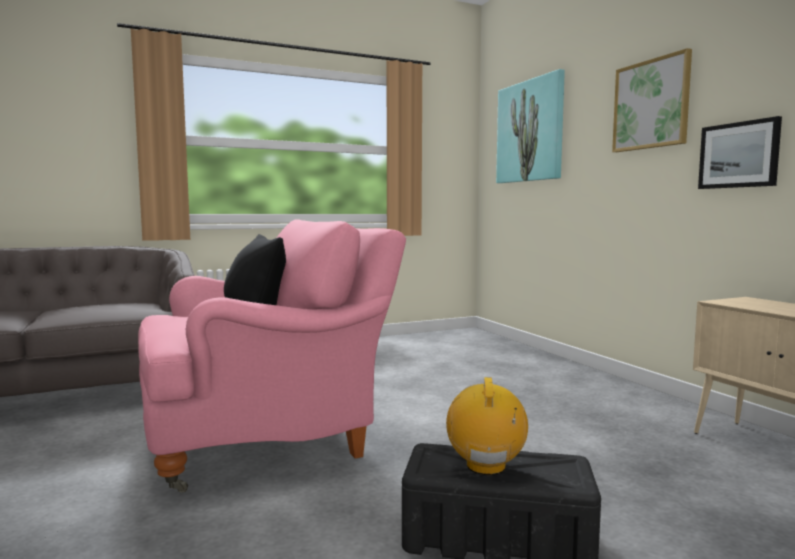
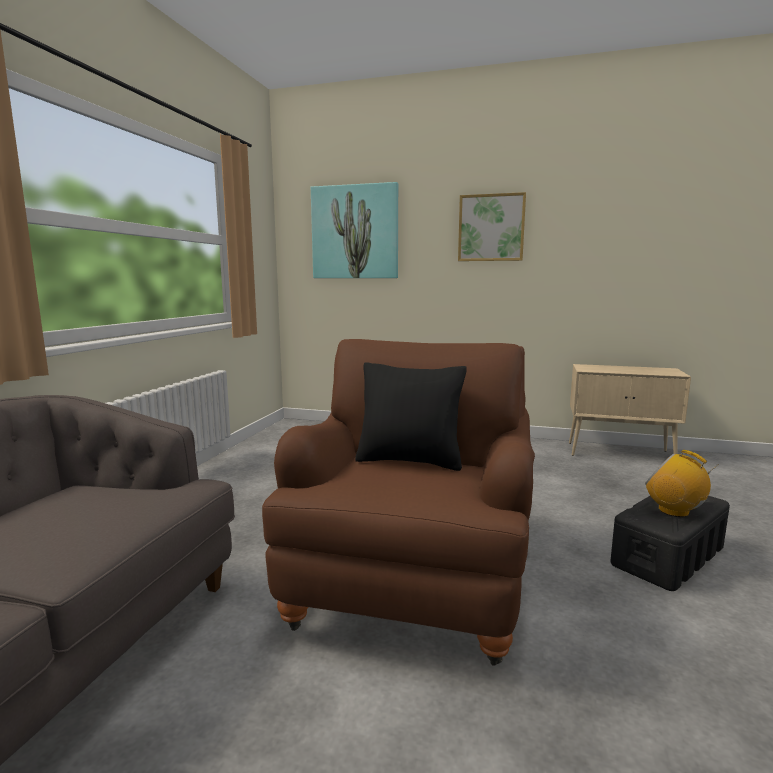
camera: 50 degrees left, 5 degrees up
(268, 437) = (413, 580): pink armchair -> brown armchair
(738, 155) = (562, 272): picture -> none

